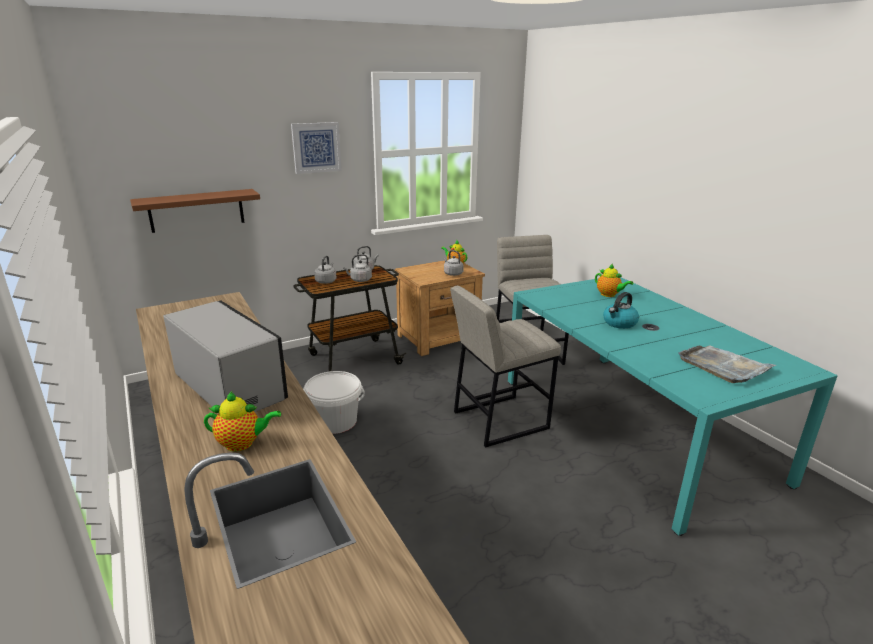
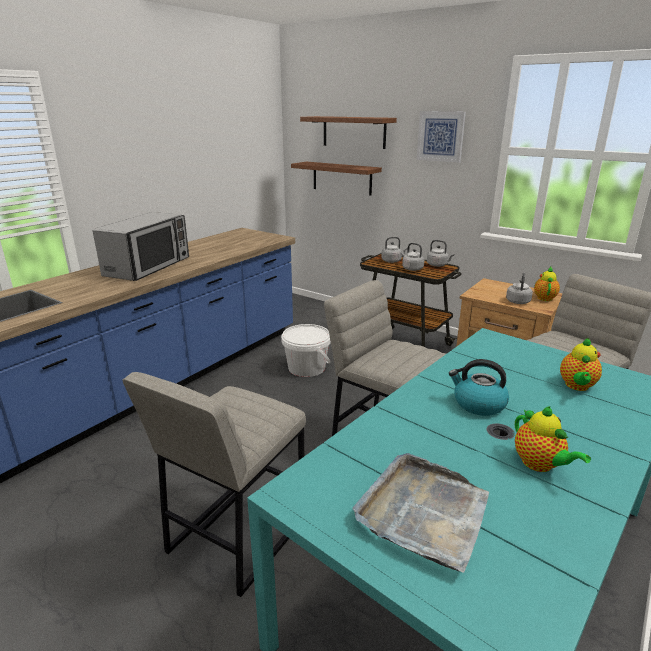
camera: 65 degrees right, 0 degrees up
(205, 153) = (354, 132): none -> brown shelf
(242, 443) = (79, 284): teapot -> teapot (540, 464)
(567, 527) = (235, 537): none -> grey chair

